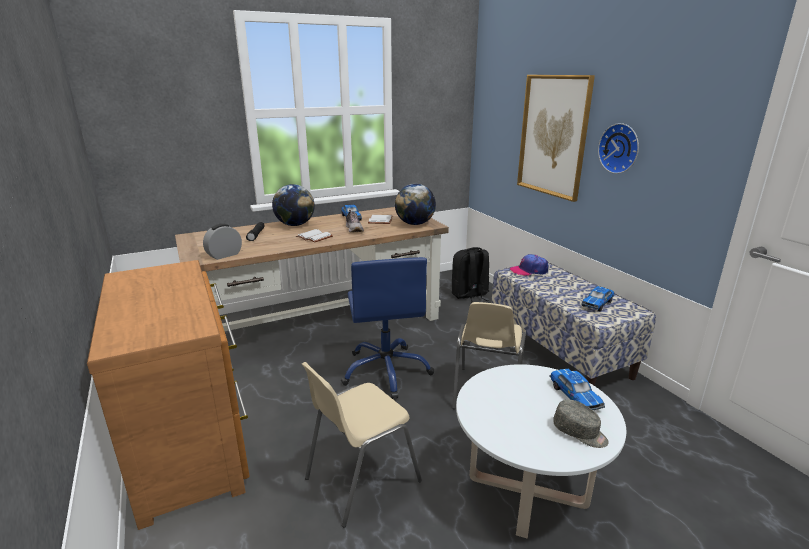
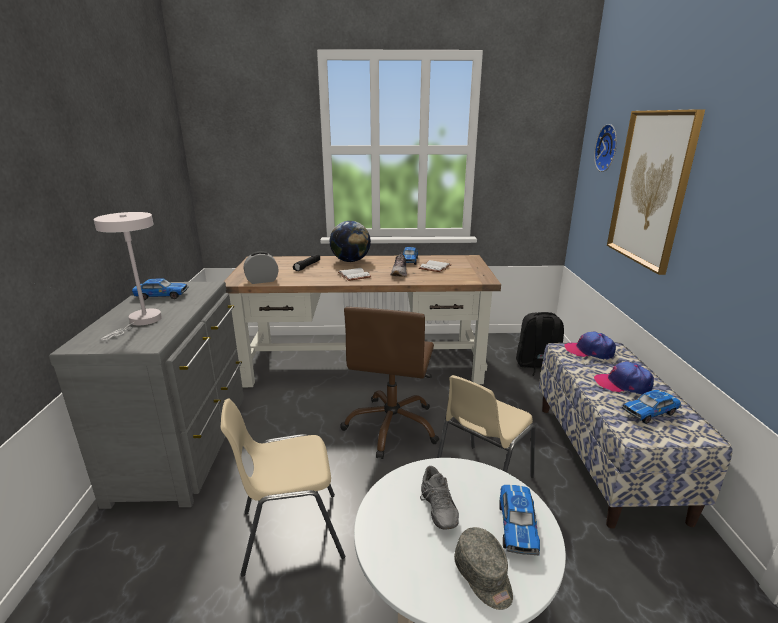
camera: 25 degrees right, 0 degrees up
(142, 284) = (161, 296): none -> toy car
(157, 311) = (141, 322): none -> white table lamp
(192, 442) = (186, 445): brown dresser -> grey dresser
(386, 371) = (392, 426): blue office chair -> brown office chair
(415, 224) = (467, 276): globe -> none
(515, 403) = (436, 509): none -> grey shoe
(567, 289) = (623, 384): none -> cap
(620, 148) = (723, 210): wall clock -> wall clock (608, 148)

